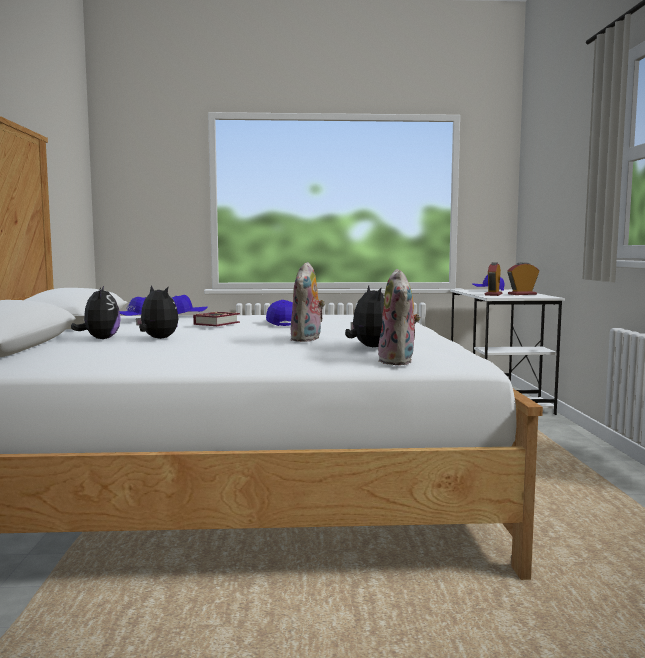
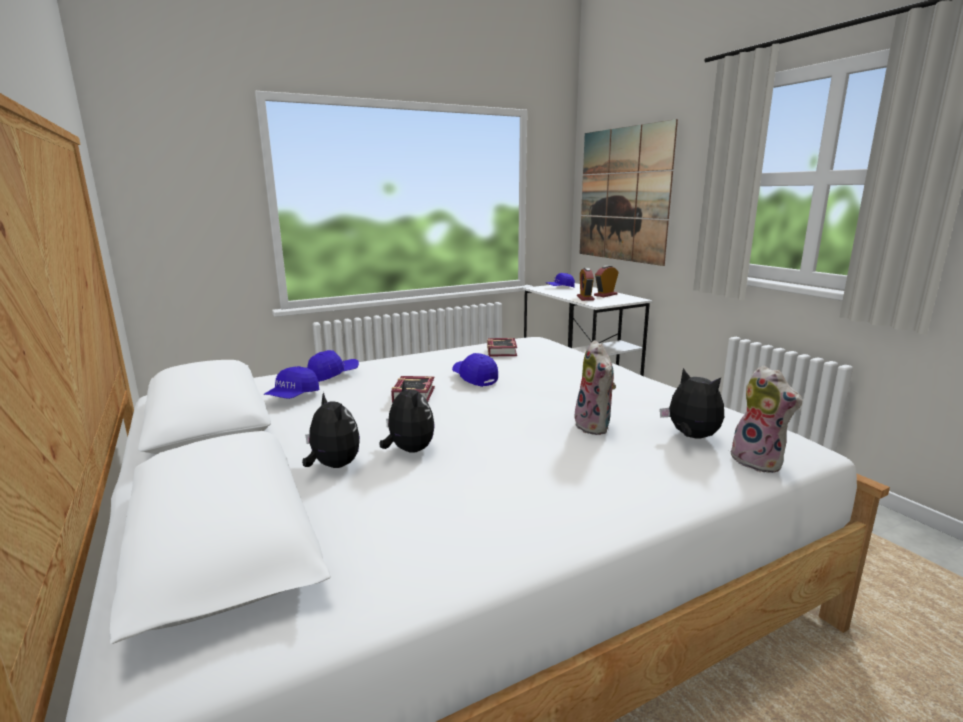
camera: 25 degrees left, 10 degrees up
(157, 338) = (408, 450): plush toy -> plush toy turned 45 degrees clockwise
(342, 316) = (503, 351): none -> book
(547, 190) = (623, 195): none -> picture

